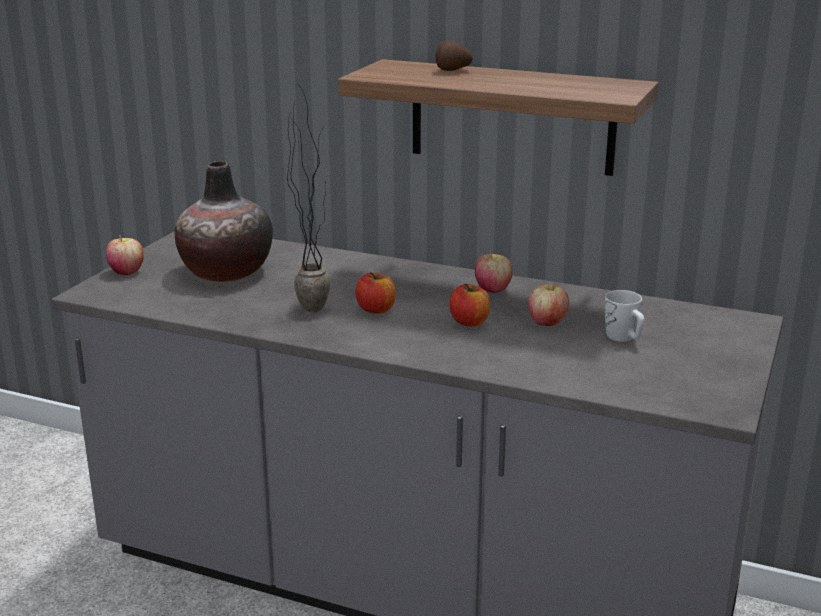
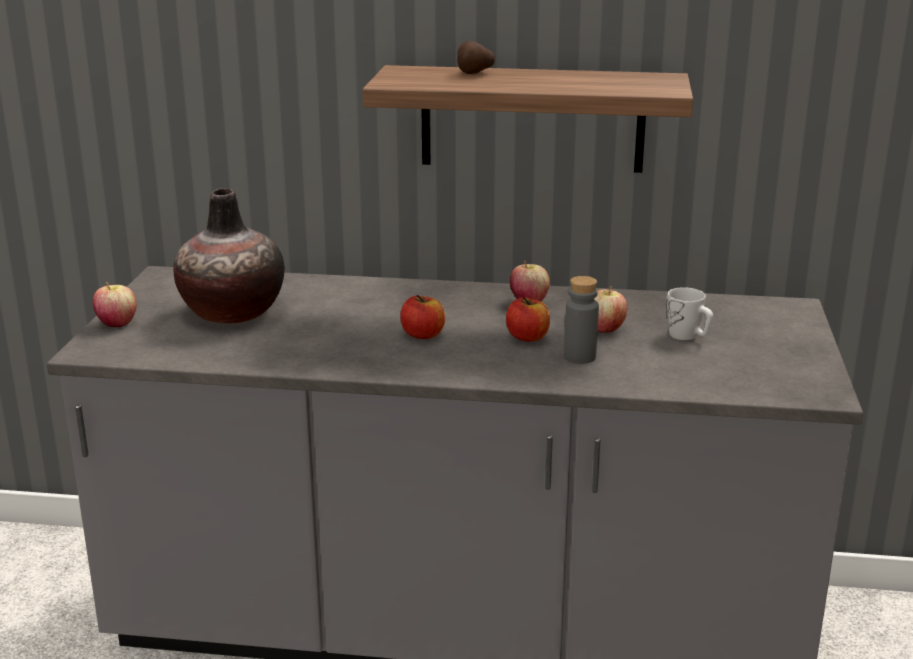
camera: 15 degrees left, 0 degrees up
(313, 305) = (353, 337): potted plant -> none
(506, 346) = (579, 357): none -> grey bottle

